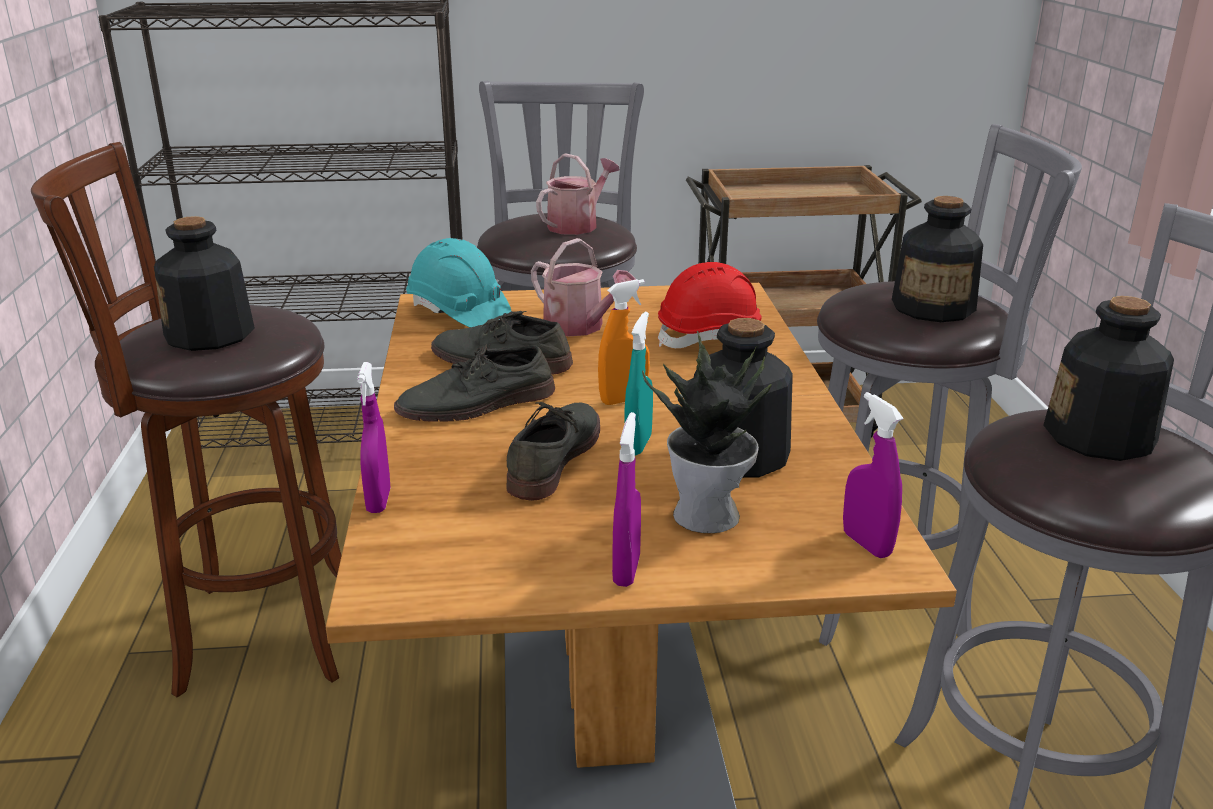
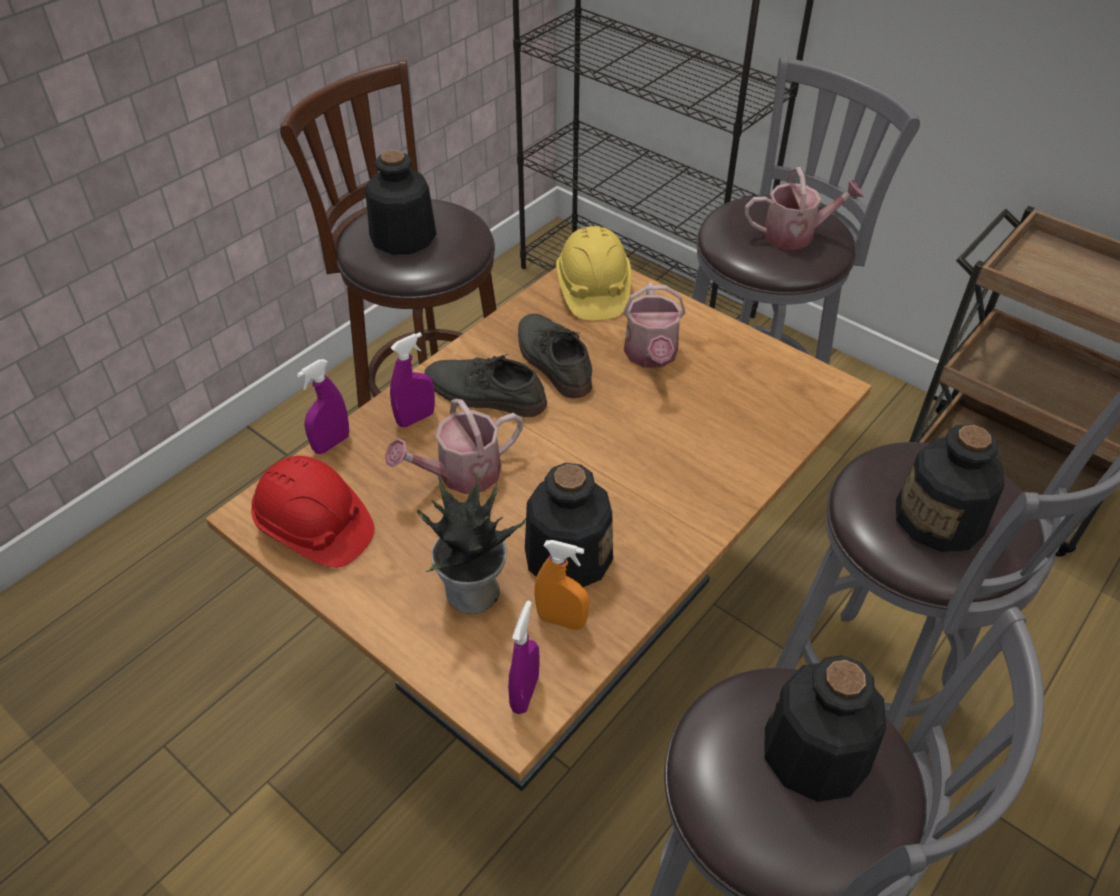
camera: 45 degrees right, 20 degrees up
(458, 313) = (592, 290): turquoise hard hat -> yellow hard hat
(553, 457) = (461, 474): grey shoe -> watering can
(623, 400) = (573, 452): orange spray bottle -> orange spray bottle (561, 620)
(626, 570) = (372, 597): purple spray bottle -> purple spray bottle (416, 418)
(638, 445) = (522, 500): turquoise spray bottle -> none
(714, 339) = (728, 430): red hard hat -> red hard hat (314, 528)

